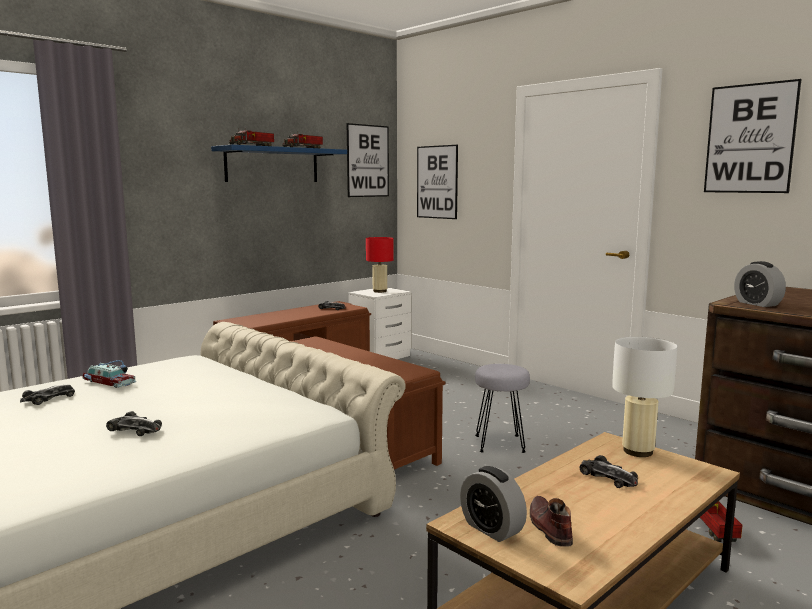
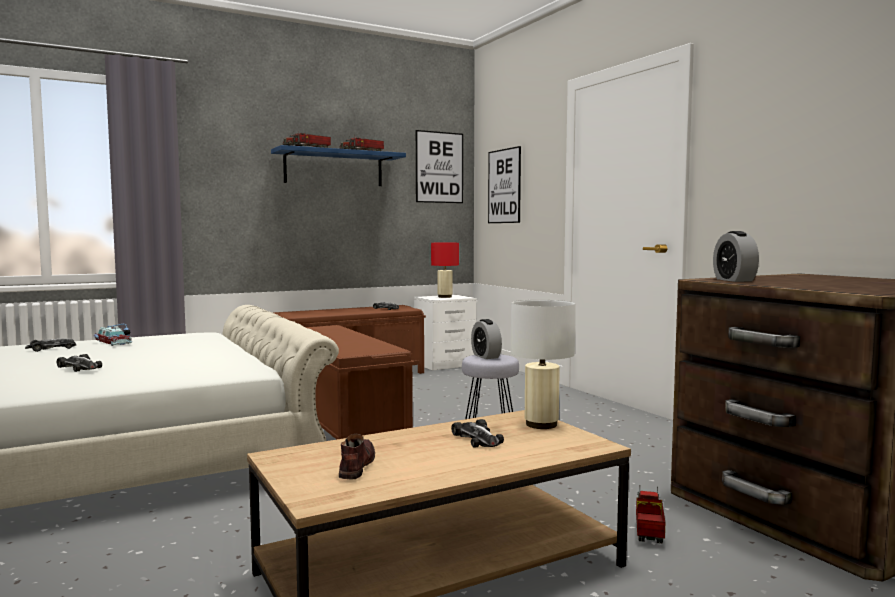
camera: 15 degrees right, 5 degrees down
(491, 529) = (299, 462): alarm clock -> alarm clock (486, 356)
(750, 139) = (777, 108): picture -> none

